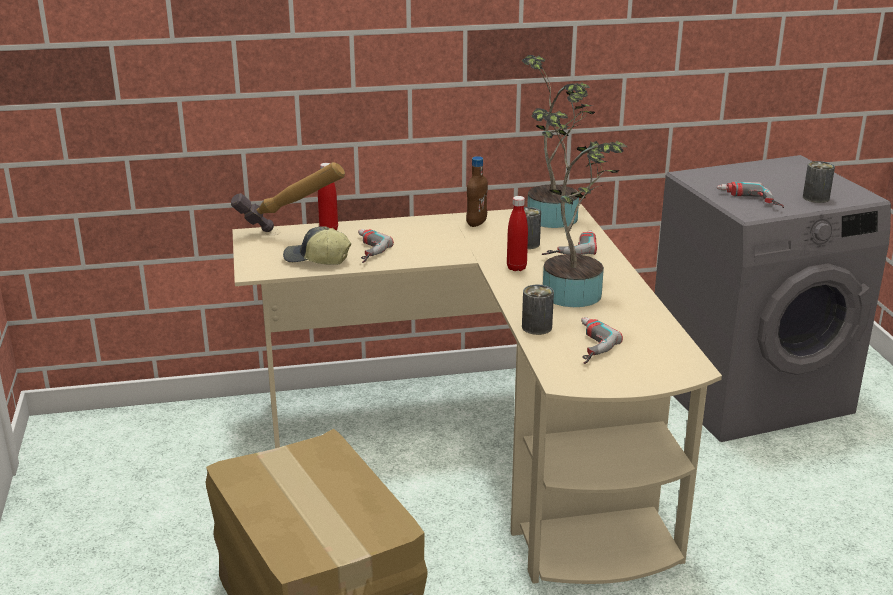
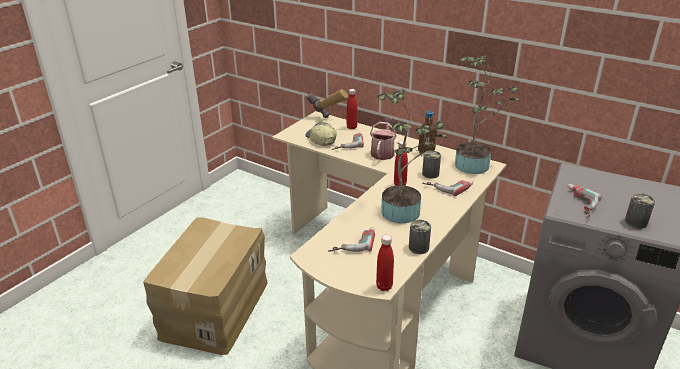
camera: 45 degrees right, 5 degrees up
(427, 242) = (383, 152): none -> watering can
(536, 327) = (349, 220): can -> can (418, 247)
(695, 367) = (384, 286): none -> red bottle

